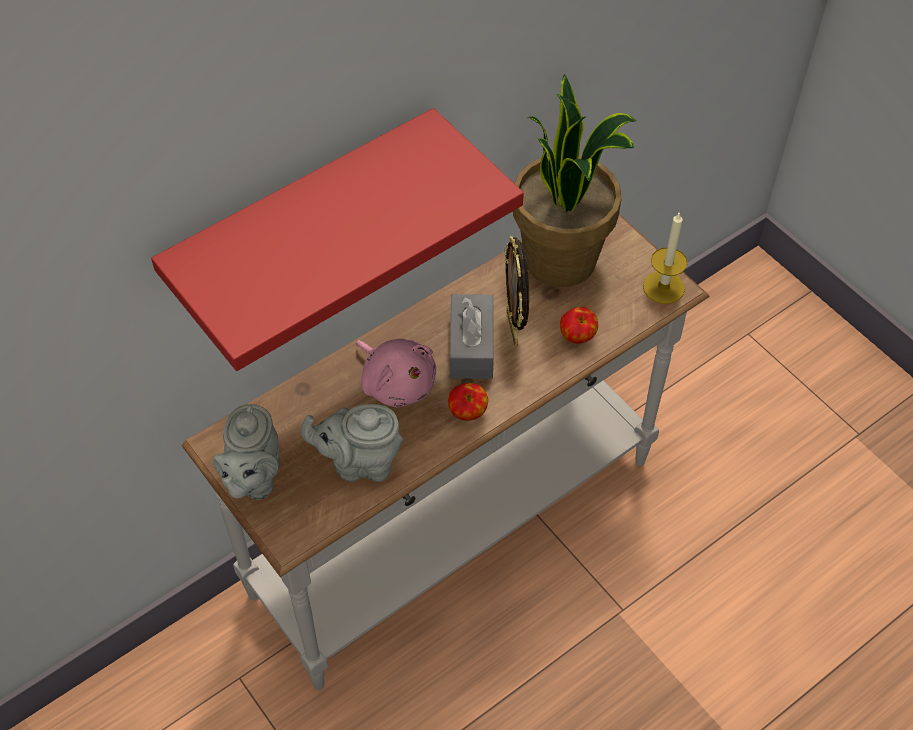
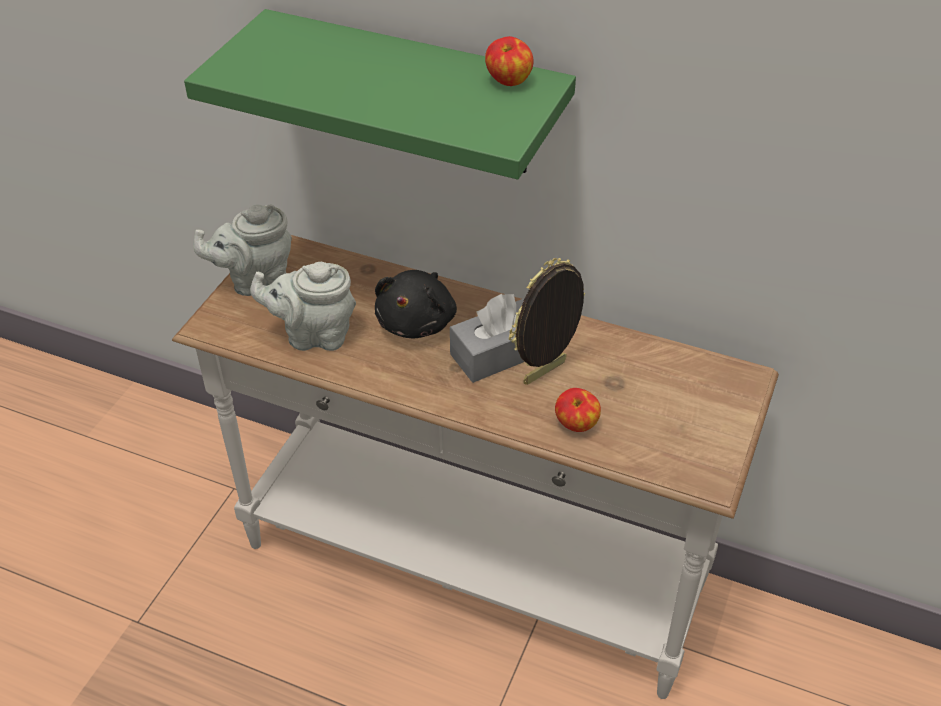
camera: 60 degrees right, 10 degrees down
(304, 219) = (416, 94): red shelf -> green shelf
(360, 463) = (314, 335): grey teapot -> grey teapot turned 60 degrees counterclockwise
(397, 382) = (418, 322): pink plush toy -> black plush toy
(468, 412) = (420, 382): apple -> apple (508, 81)
(562, 260) = (663, 374): potted plant -> none
(663, 287) = (703, 469): candle -> none

